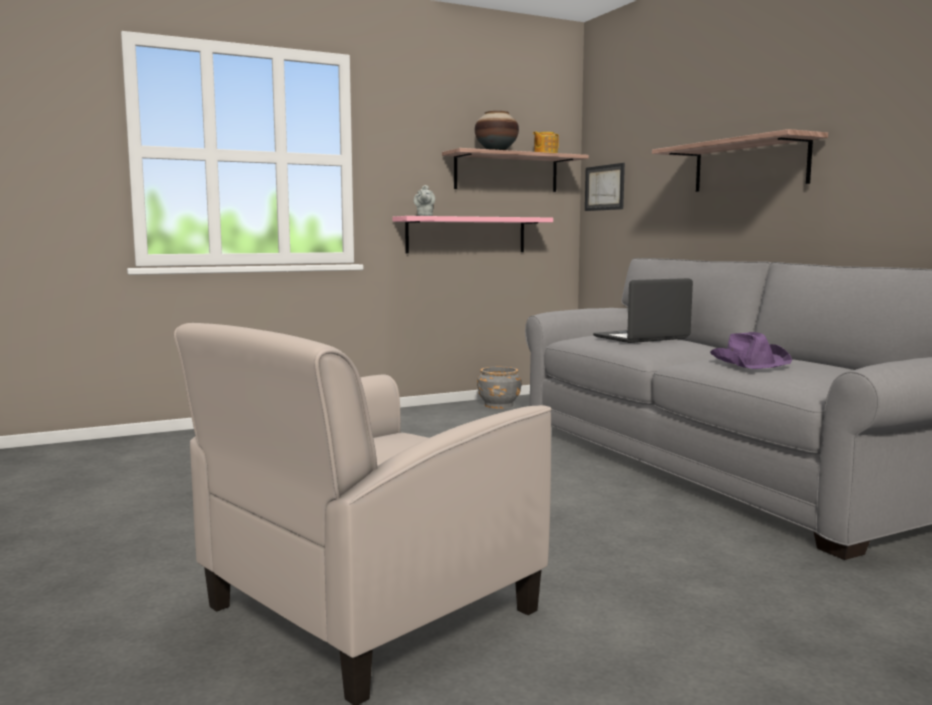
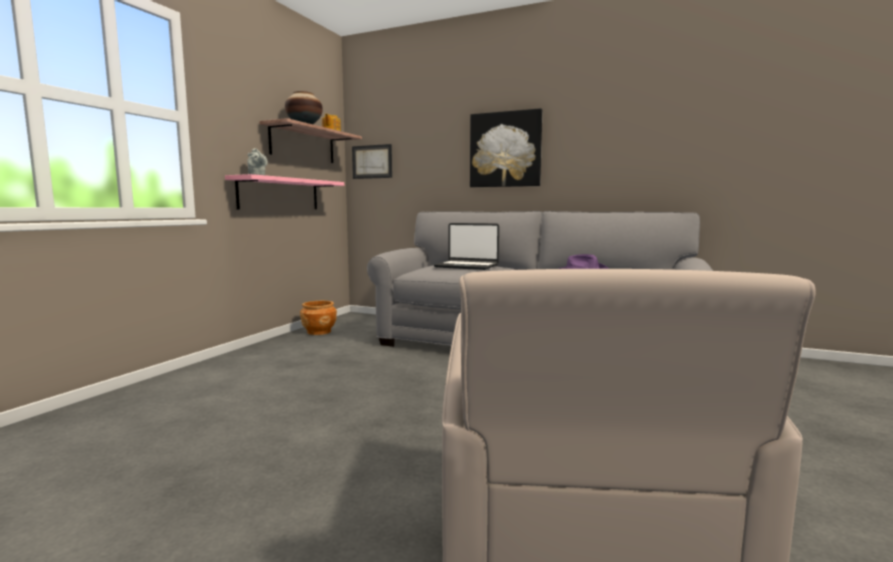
camera: 40 degrees left, 0 degrees up
(499, 405) = (319, 332): grey planter -> brown planter
(642, 338) = (467, 266): laptop -> laptop turned 90 degrees counterclockwise
(749, 165) = (505, 149): shelf -> picture

